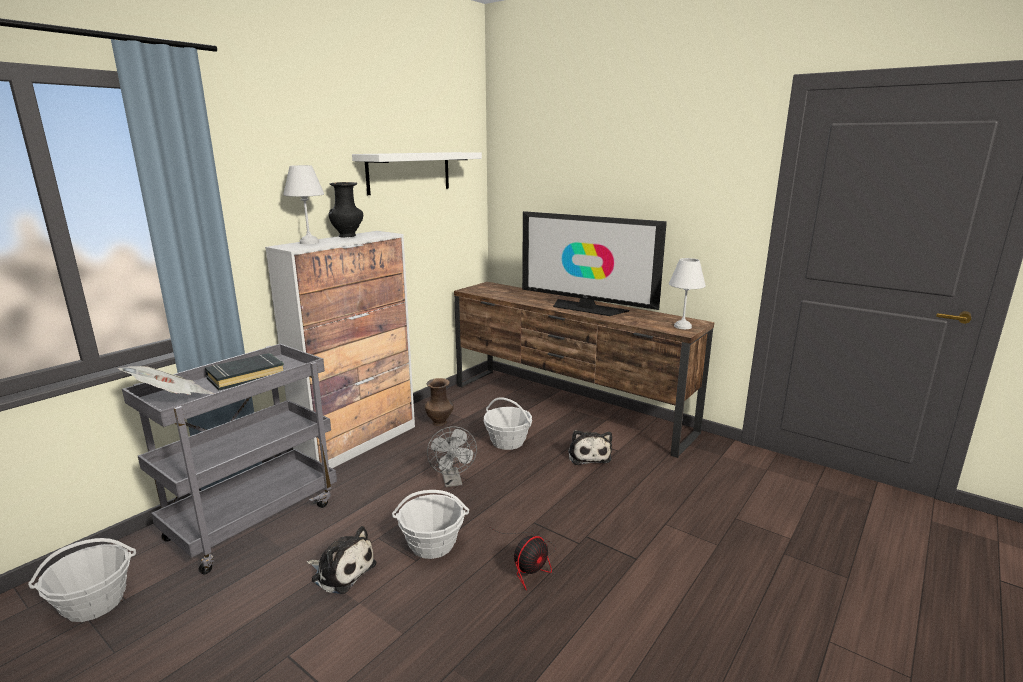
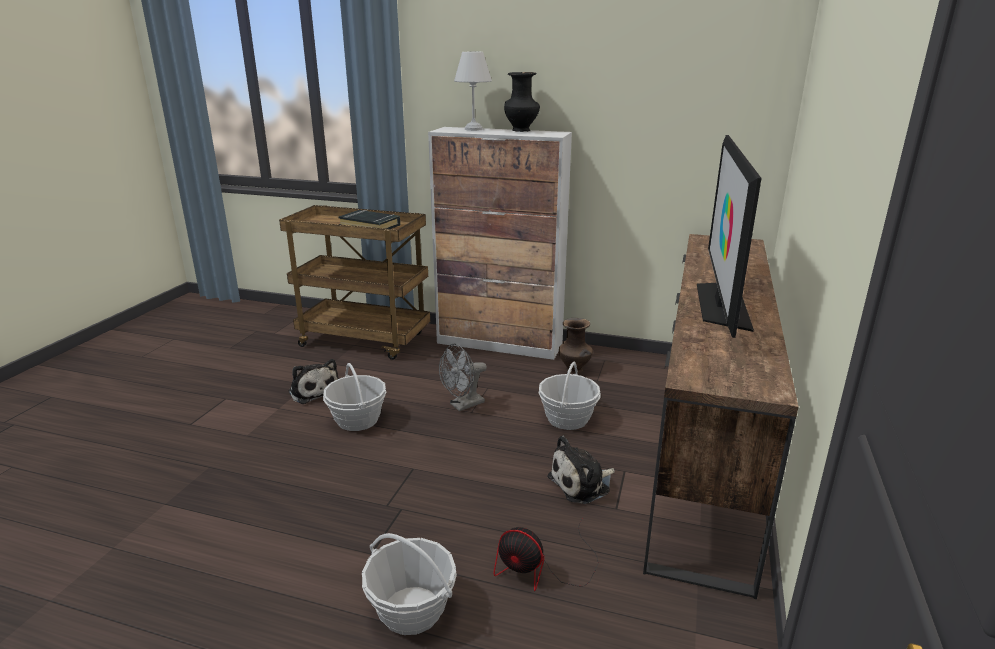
camera: 70 degrees right, 5 degrees up
(94, 603) = (269, 327): basket -> basket (411, 610)
(172, 399) = (320, 221): newspaper -> none
(254, 519) = (366, 340): grey cart -> brown cart
(341, 571) = (313, 390): plush toy -> plush toy turned 45 degrees counterclockwise
(409, 172) = (638, 66): white shelf -> none
(530, 563) = (345, 478): fan -> fan (542, 569)
(683, 326) = (723, 378): white table lamp -> none

